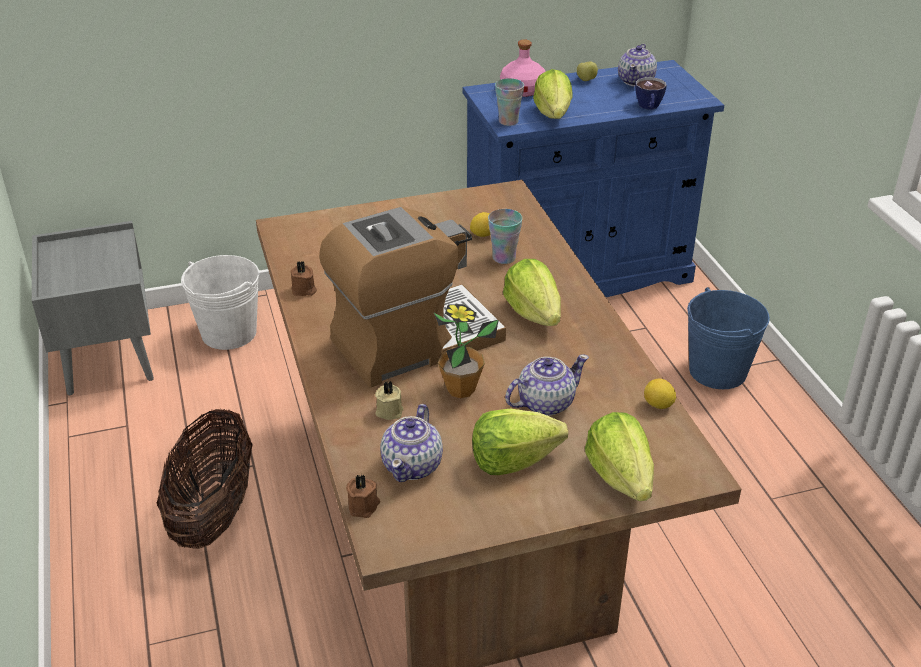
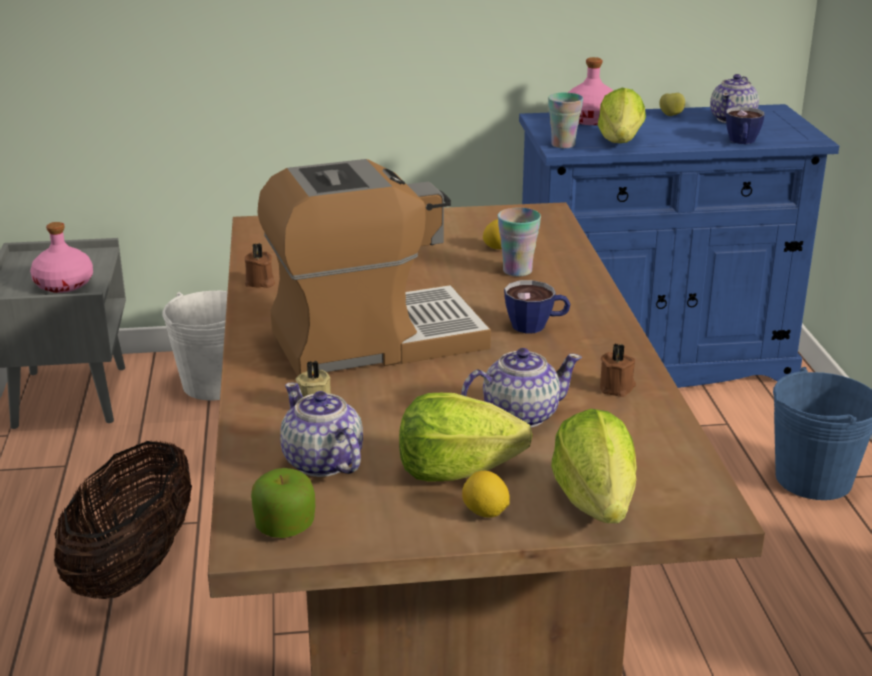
camera: 10 degrees right, 10 degrees down
(100, 274) = (64, 284): none -> pink bottle
(364, 506) = (242, 499): brown candle -> brown candle (617, 387)
(405, 527) = (285, 527): none -> apple
(413, 465) = (322, 463): teapot -> teapot turned 120 degrees clockwise
(461, 389) = (415, 392): potted plant -> none
(534, 313) = (536, 326): lettuce -> cup
(658, 405) = (672, 431): lemon -> lemon (485, 513)

